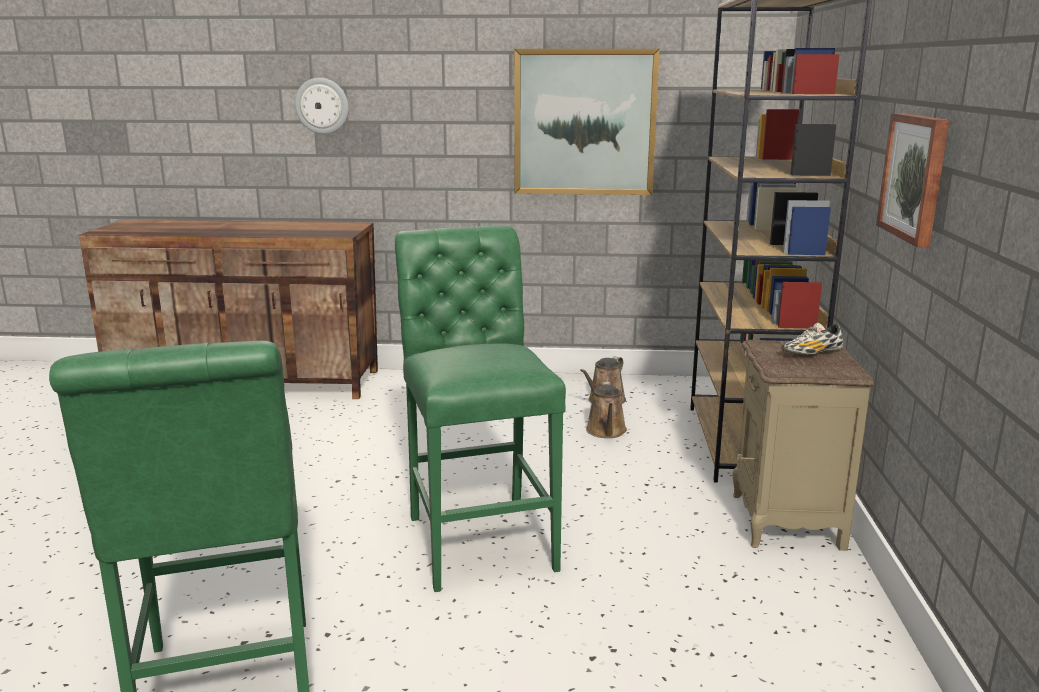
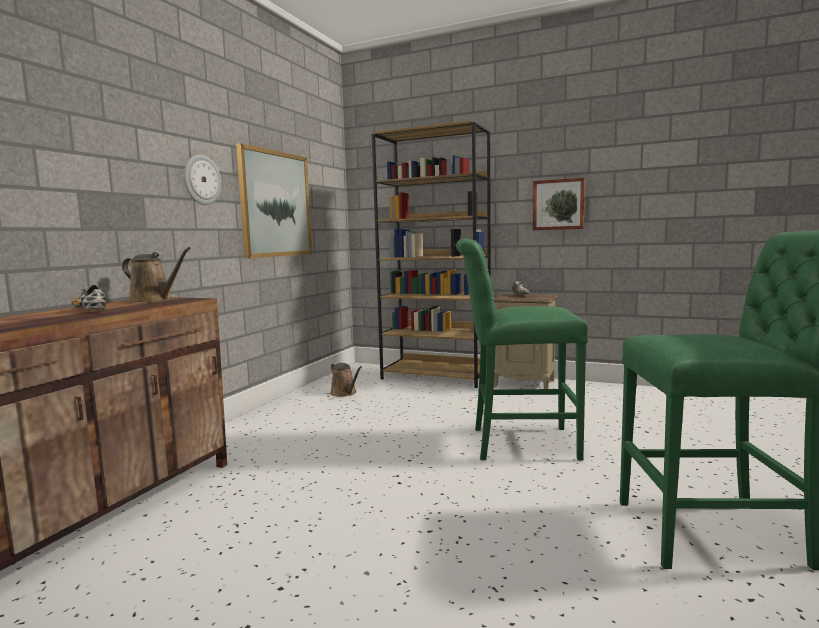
camera: 70 degrees left, 10 degrees down
(269, 228) = (89, 310): none -> shoe
(322, 106) = (88, 173): wall clock -> wall clock (201, 180)
(606, 432) = (392, 398): brown watering can -> brown watering can (154, 300)

